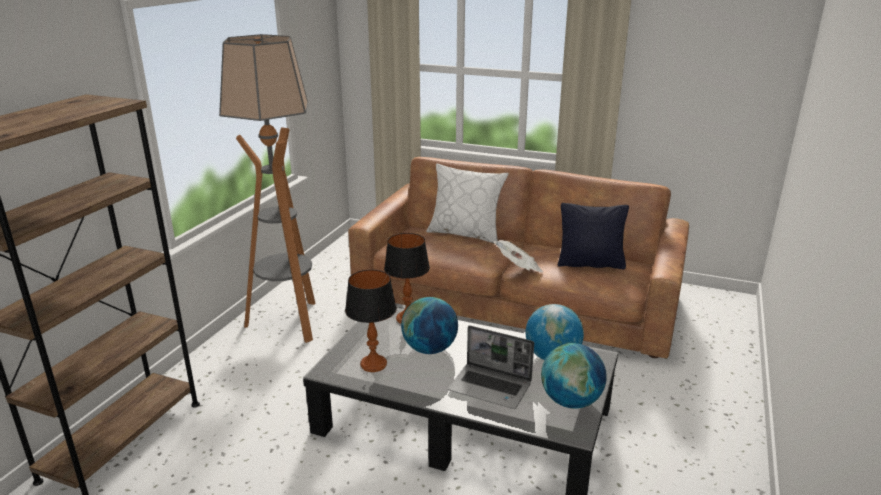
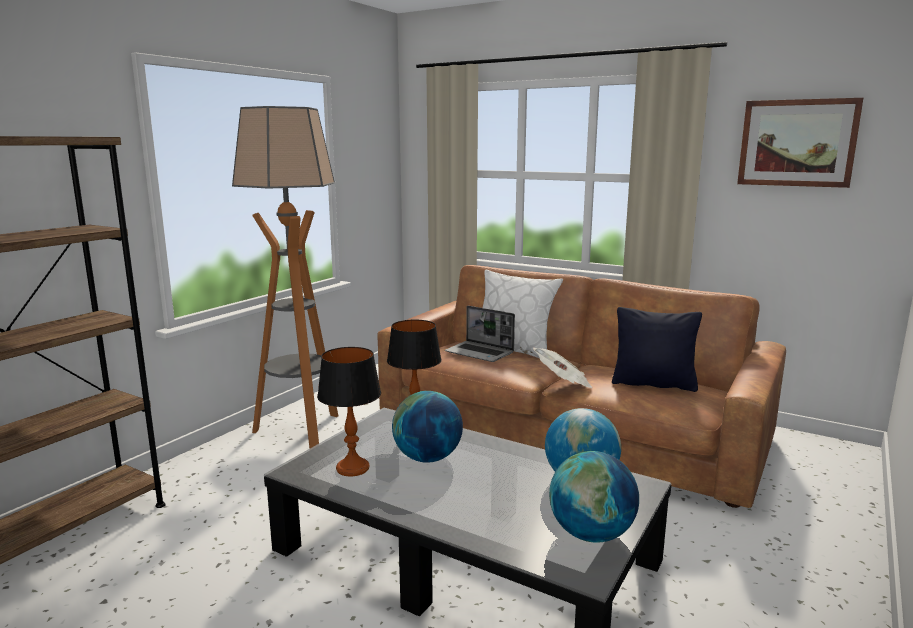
camera: 10 degrees right, 10 degrees down
(491, 387) = (489, 507): laptop -> laptop (480, 353)
(702, 54) = (797, 143): none -> picture

